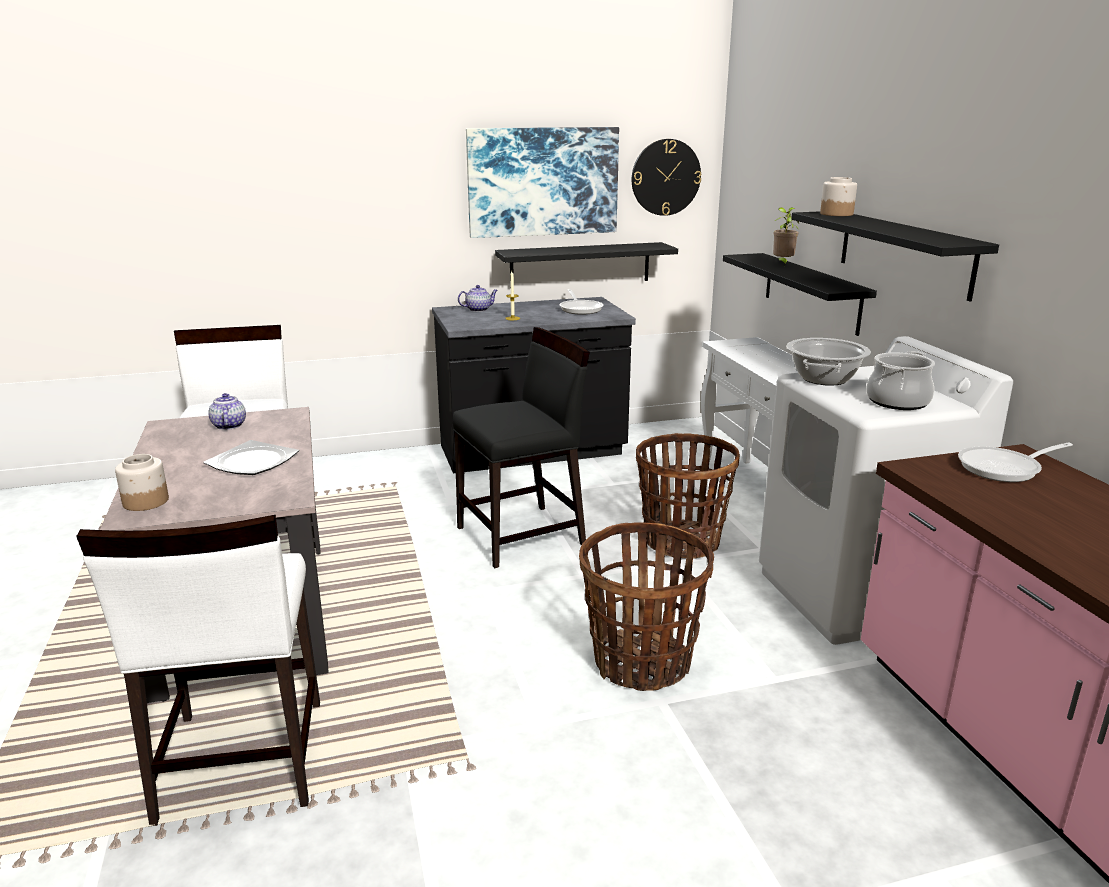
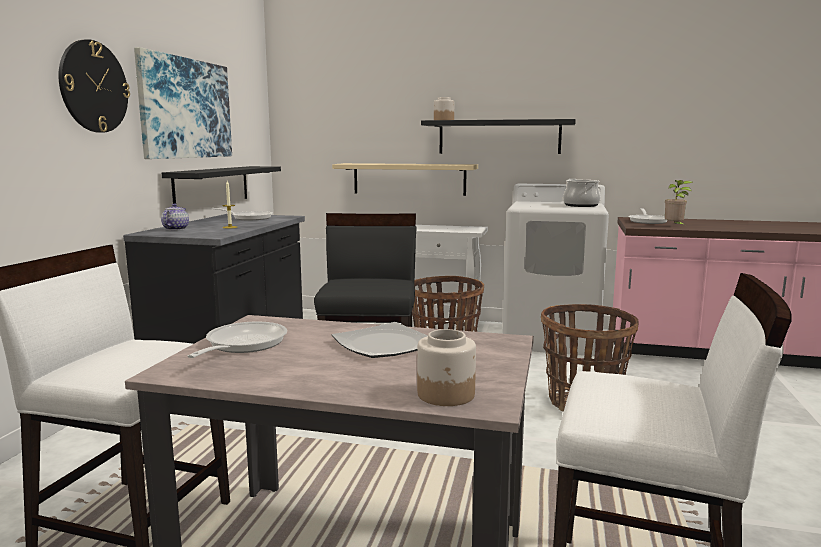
camera: 60 degrees left, 10 degrees down
(228, 425) = (242, 345): teapot -> frying pan
(665, 177) = (247, 113): wall clock -> wall clock (93, 87)
(782, 264) = (383, 163): potted plant -> potted plant (674, 227)
(811, 292) = (409, 179): black shelf -> beige shelf
(824, 379) = (530, 206): cooking pot -> none

